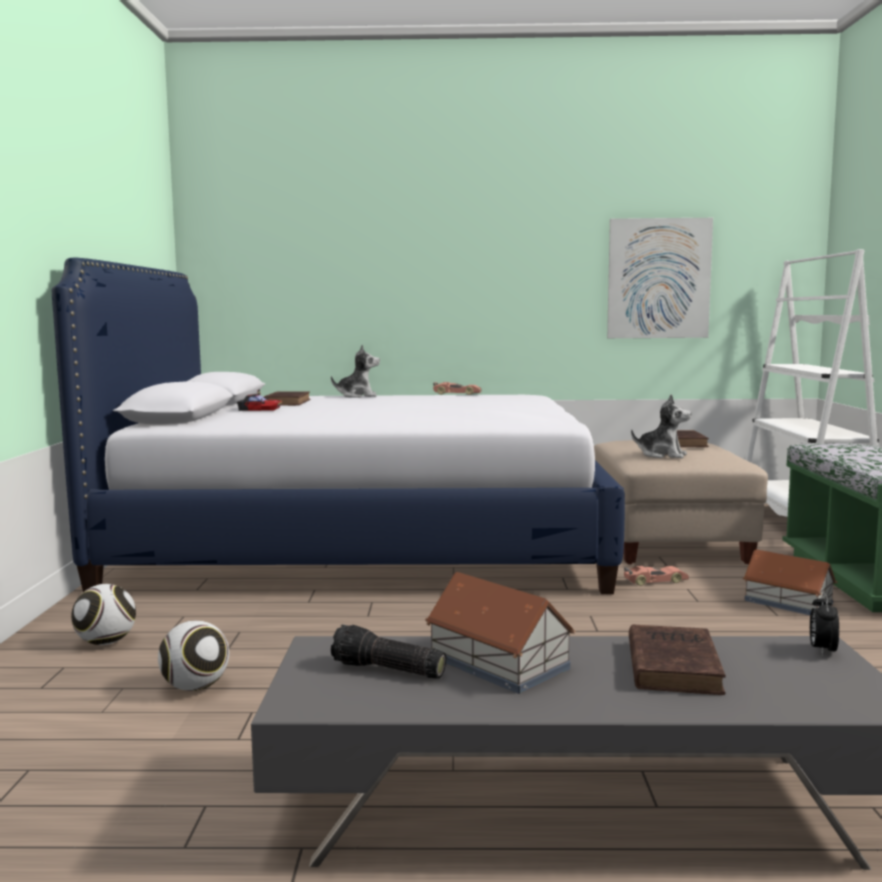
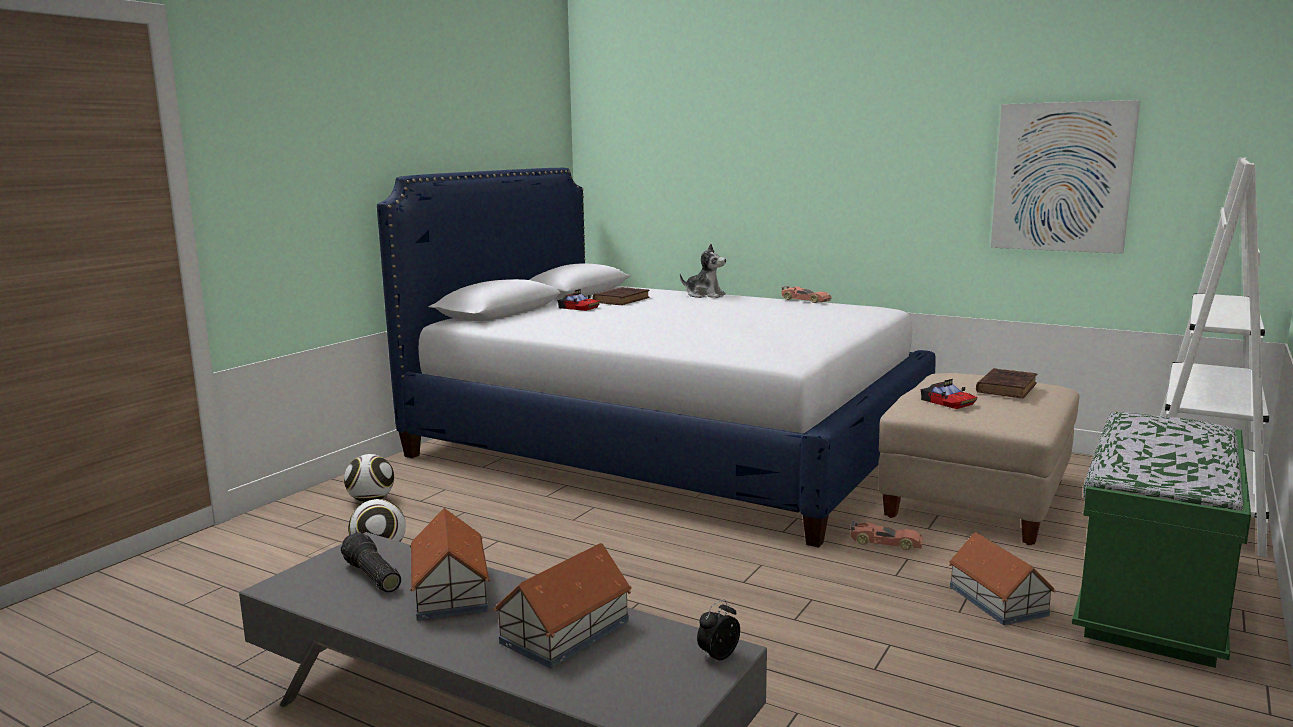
camera: 30 degrees right, 5 degrees up
(662, 455) = (947, 402): plush toy -> toy car
(672, 665) = (566, 631): brown book -> toy house

